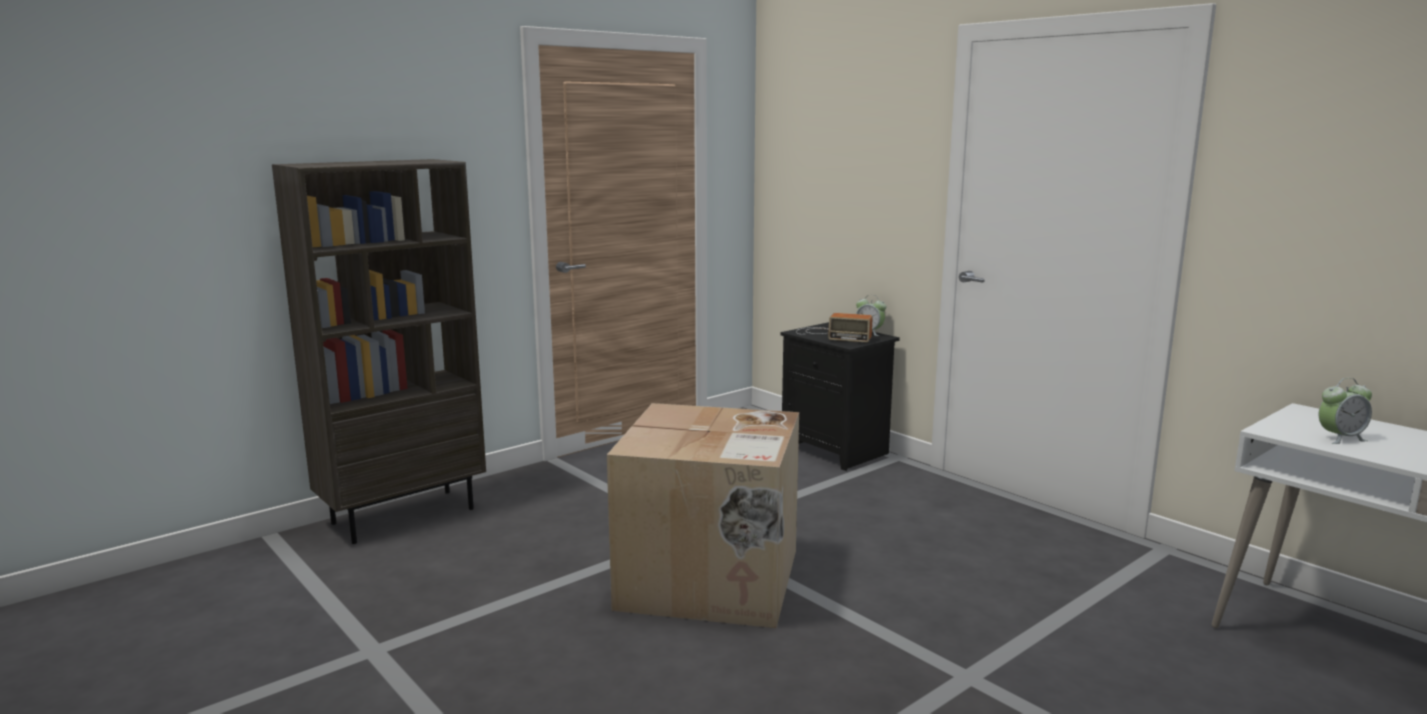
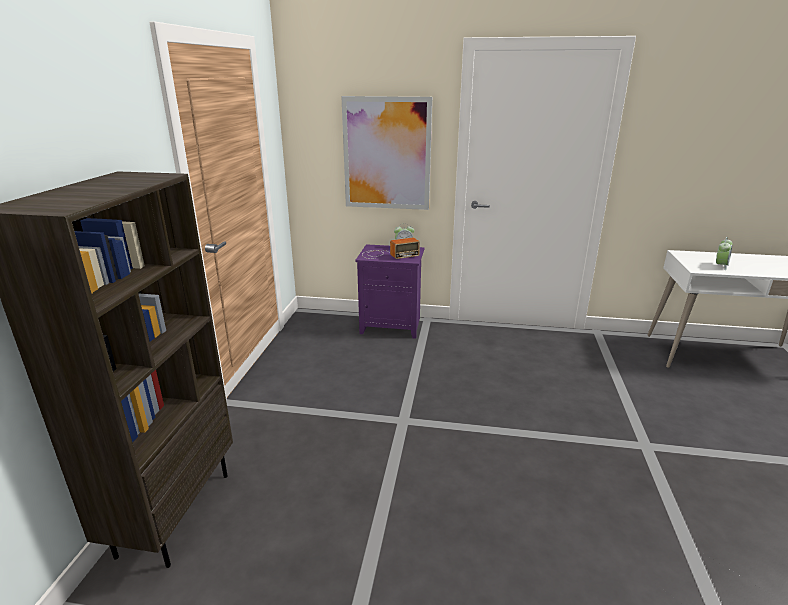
camera: 40 degrees left, 10 degrees up
(711, 580) = (463, 451): cardboard box -> none
(837, 450) = (392, 325): black nightstand -> purple nightstand
(862, 191) = (387, 154): none -> picture

